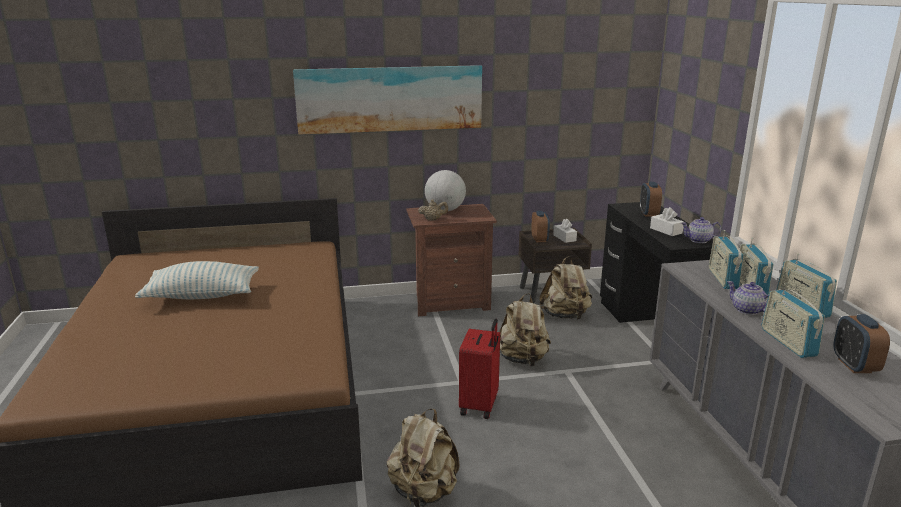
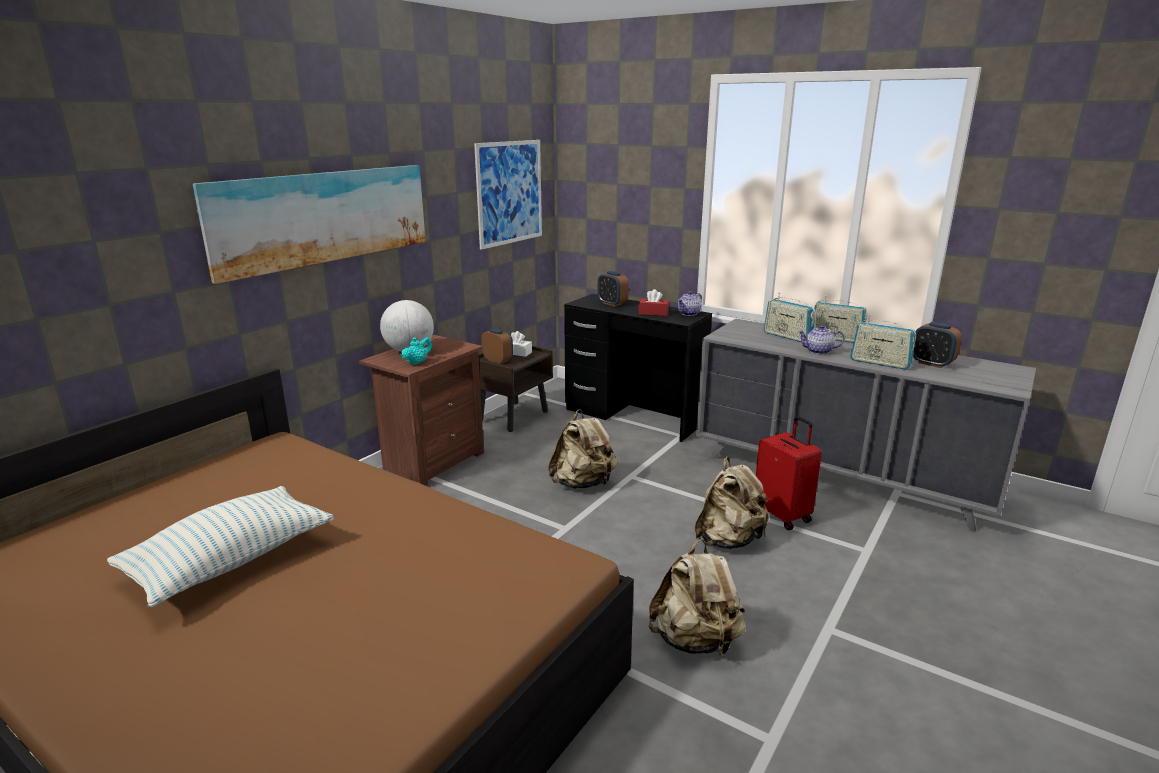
camera: 45 degrees left, 0 degrees up
(433, 219) = (417, 363): beige teapot -> turquoise teapot
(480, 405) = (614, 540): red suitcase -> red suitcase (783, 515)
(565, 316) = (556, 431): beige backpack -> beige backpack (729, 540)
(591, 94) = (509, 193): none -> picture
(666, 230) = (653, 313): white tissue box -> red tissue box
(723, 279) = (761, 336): radio -> none

